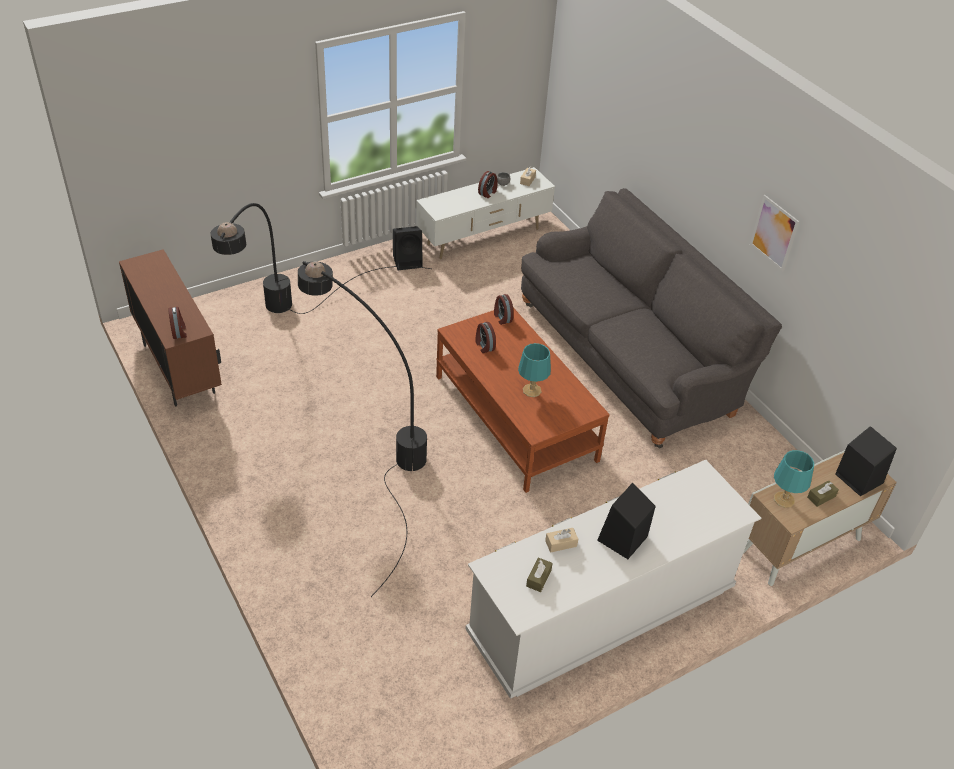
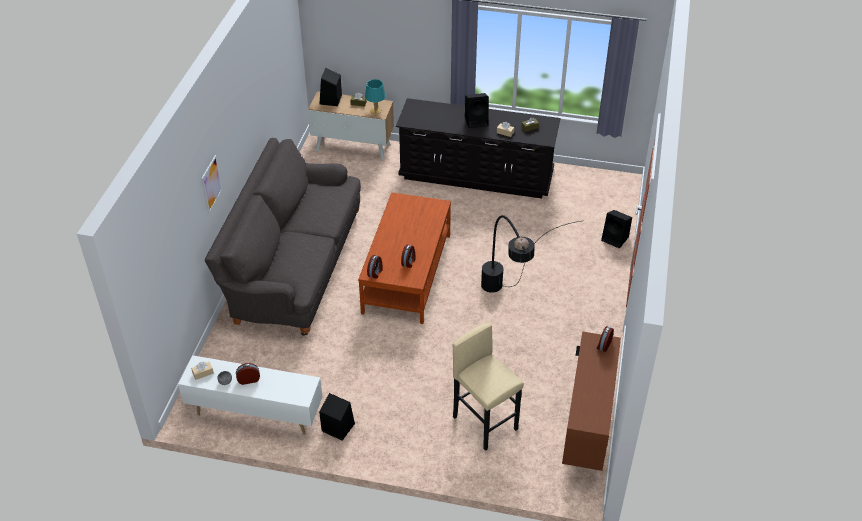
camera: 135 degrees left, 0 degrees up
(284, 327) = (485, 423): black floor lamp -> beige stool
(314, 629) = (615, 239): none -> black speaker
(531, 390) = (415, 224): turquoise table lamp -> none
(601, 612) = (476, 175): white dresser -> black dresser
(774, 233) = (249, 112): picture -> picture (211, 184)

